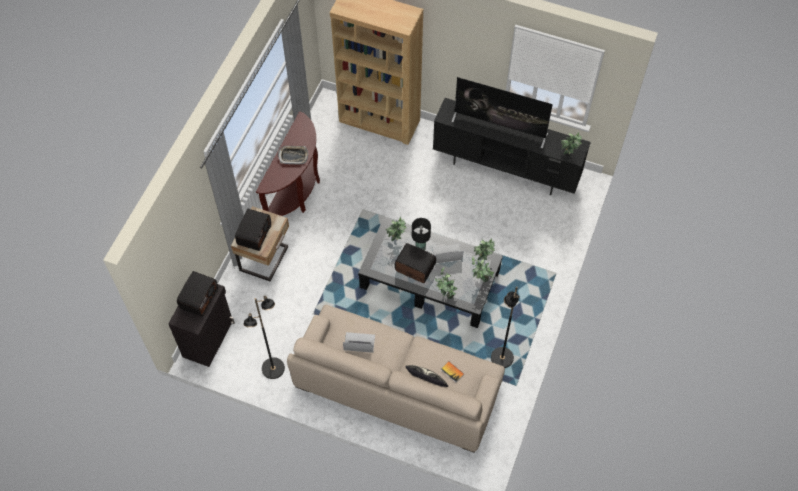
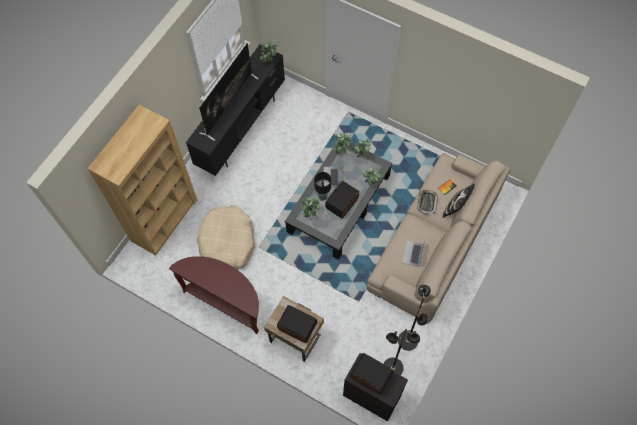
camera: 80 degrees left, 5 degrees up
(293, 156) = (221, 279): tray -> tray (426, 203)
(363, 180) = (227, 242): none -> beige dog bed
(501, 357) = (418, 163): black floor lamp -> black floor lamp (392, 368)

